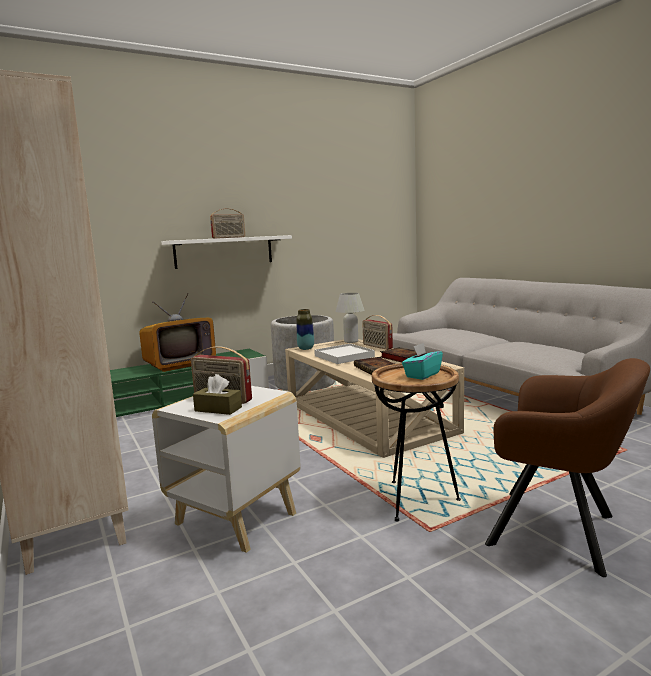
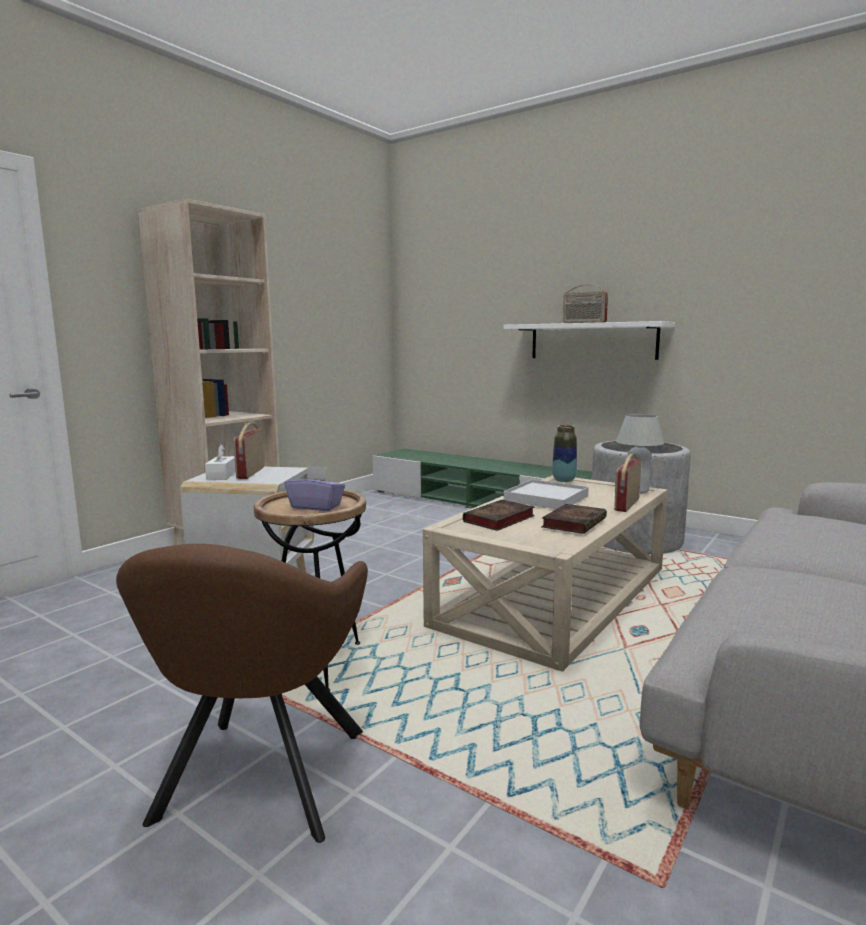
camera: 65 degrees right, 0 degrees up
(180, 364) = (505, 466): television -> none
(218, 409) = (221, 476): brown tissue box -> white tissue box
(422, 375) = (316, 507): turquoise tissue box -> purple tissue box

